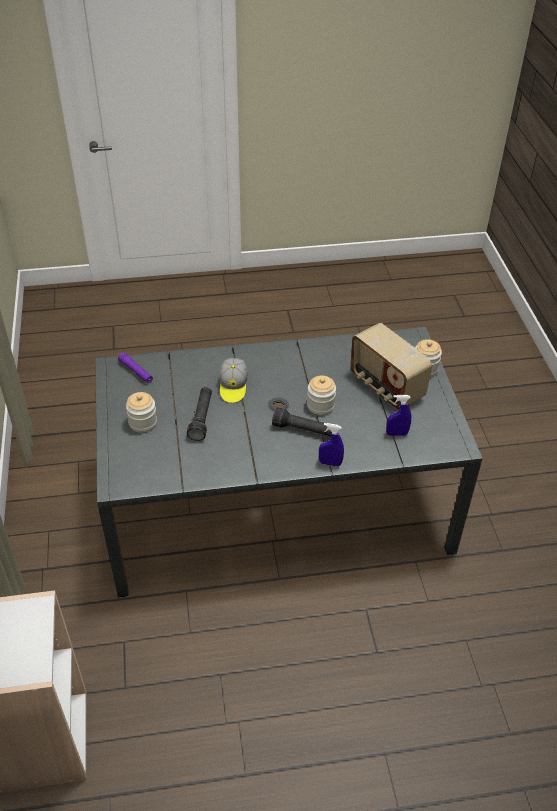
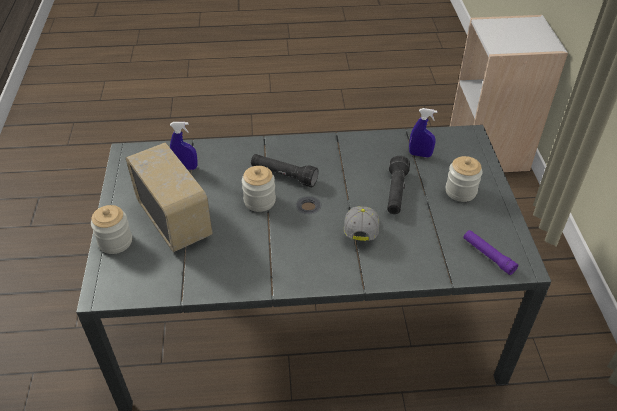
camera: 175 degrees left, 0 degrees up
(330, 463) = (263, 144): blue spray bottle -> blue spray bottle (420, 154)

